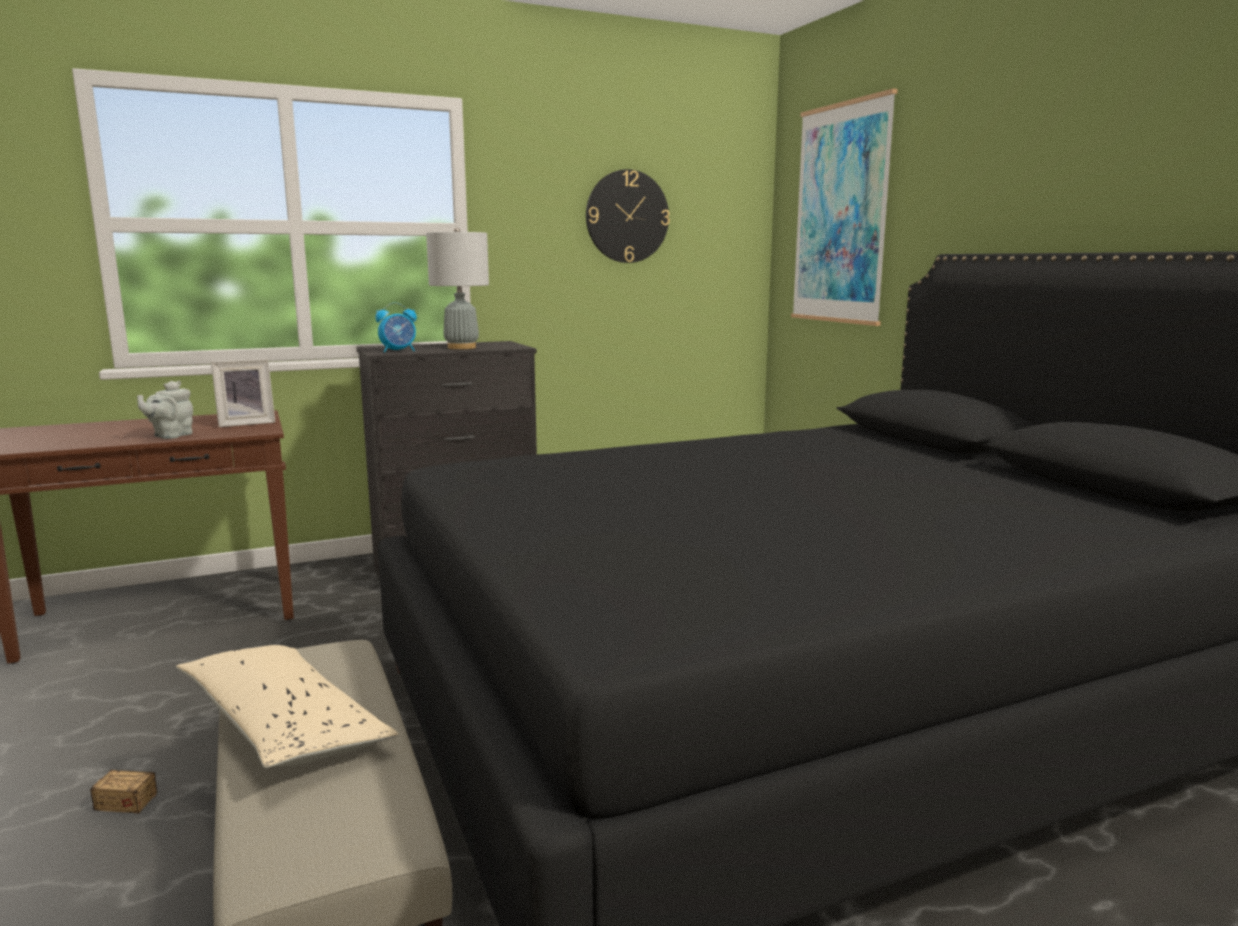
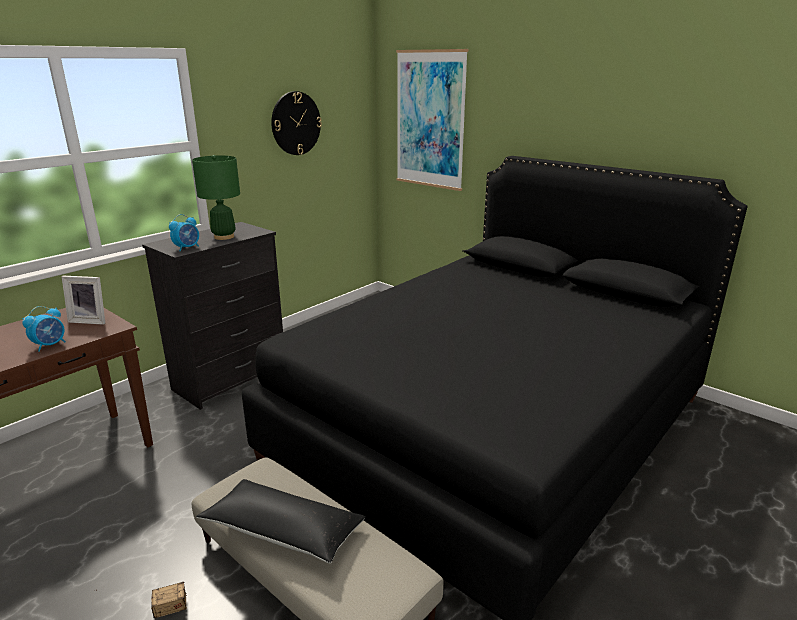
camera: 25 degrees left, 10 degrees up
(171, 436) = (50, 345): grey teapot -> alarm clock
(246, 423) = (91, 320): picture frame -> picture frame turned 60 degrees clockwise
(284, 726) = (283, 531): beige pillow -> black pillow
(461, 347) = (224, 237): grey table lamp -> green table lamp

